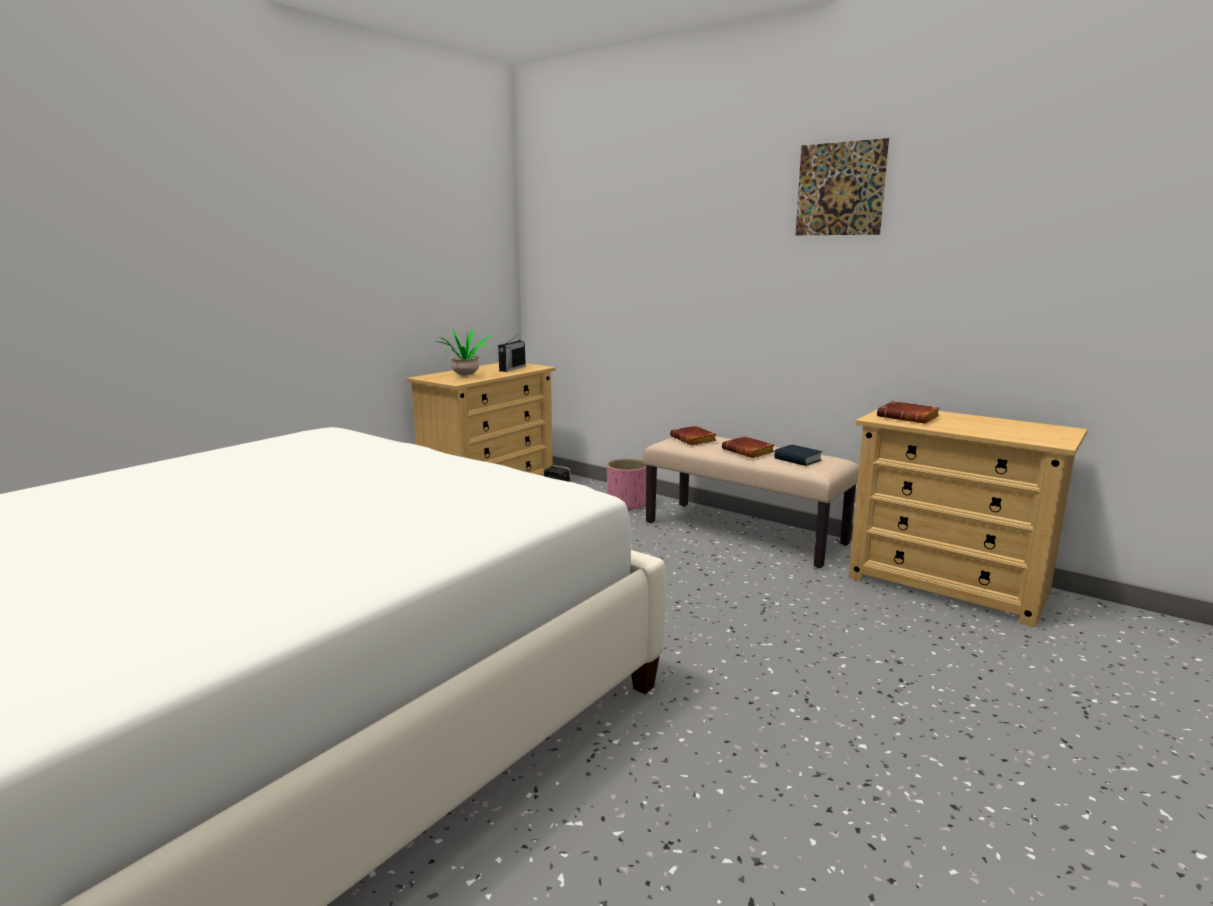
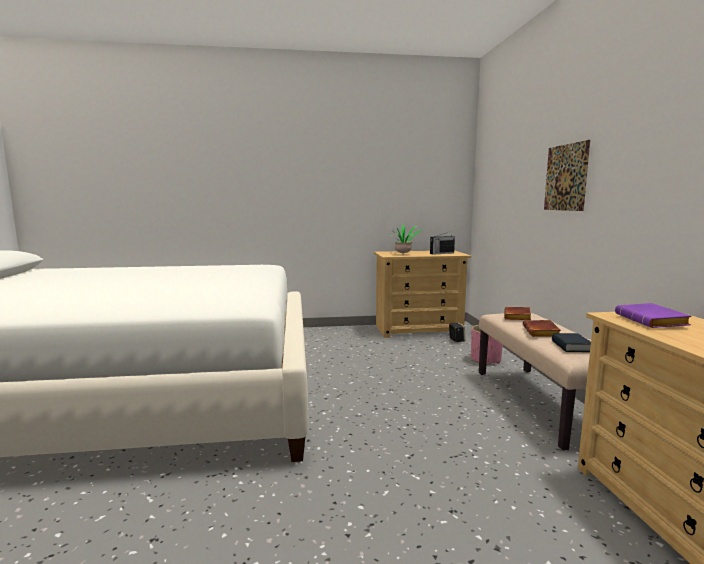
camera: 45 degrees right, 5 degrees down
(840, 189) = (650, 96): picture -> picture (565, 177)
(909, 418) = (653, 321): brown book -> purple book

